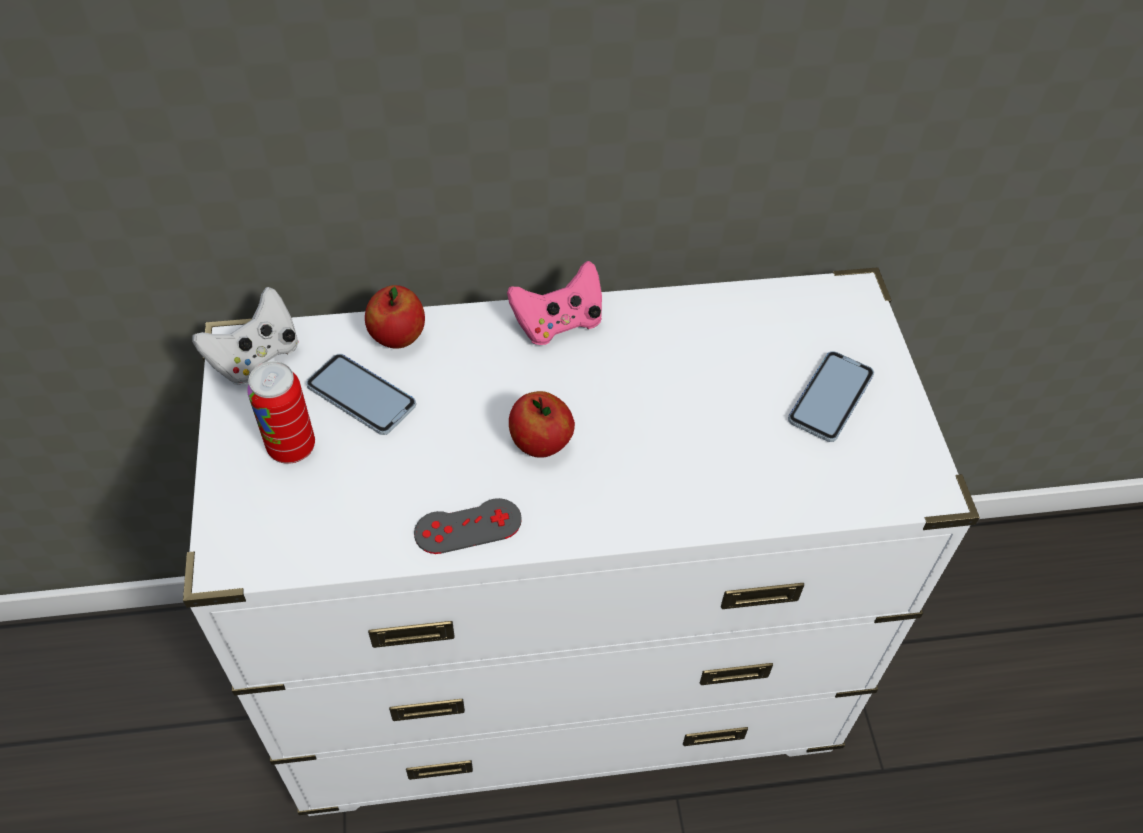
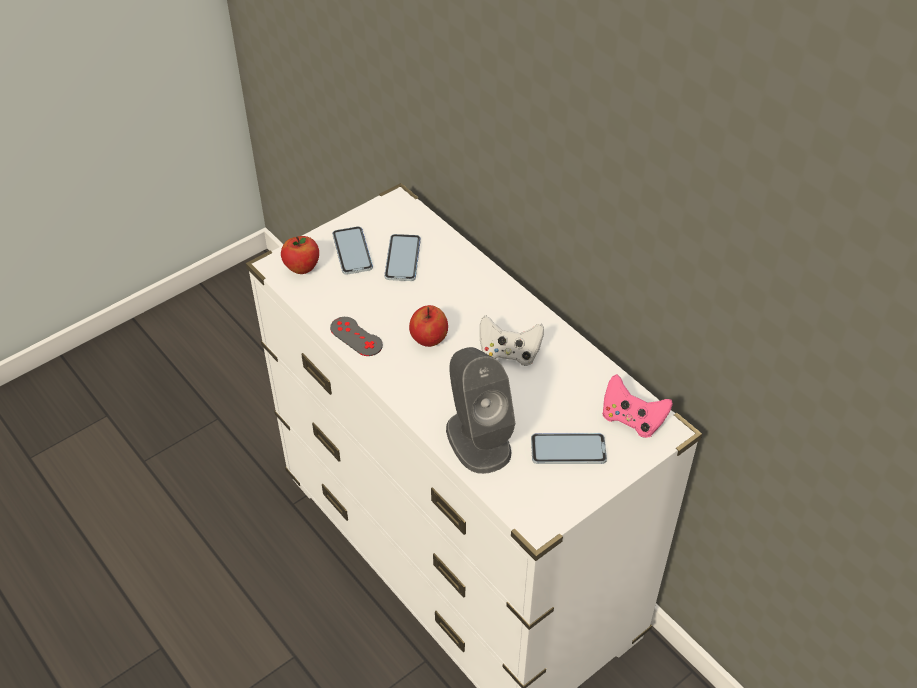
camera: 60 degrees right, 5 degrees down
(256, 357) = (394, 210): white game controller -> white game controller (509, 353)
(291, 447) = (352, 251): can -> phone
(398, 338) = (451, 252): apple -> apple (302, 268)
(558, 323) = (517, 308): pink game controller -> pink game controller (632, 419)
(756, 480) = (478, 439): none -> grey speaker

